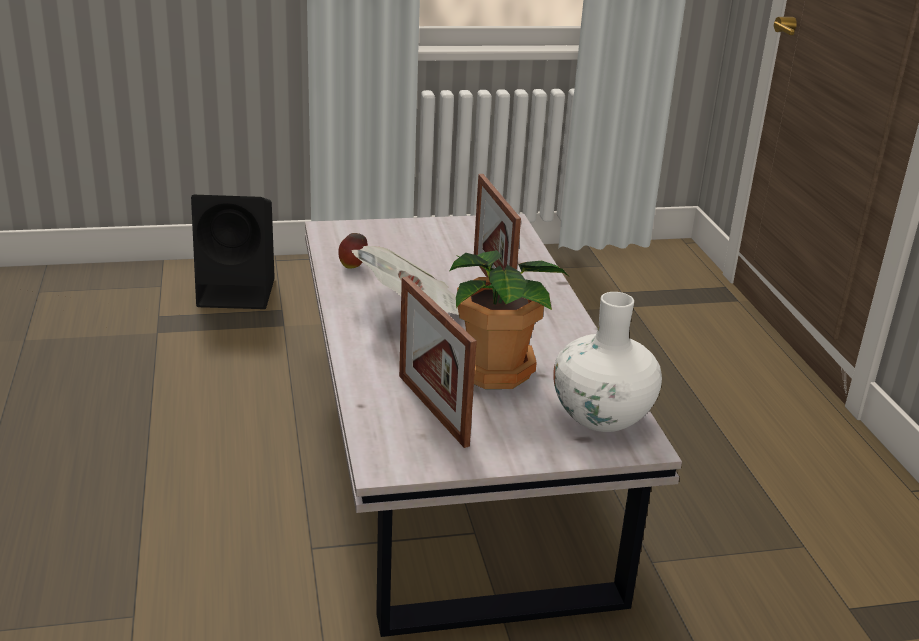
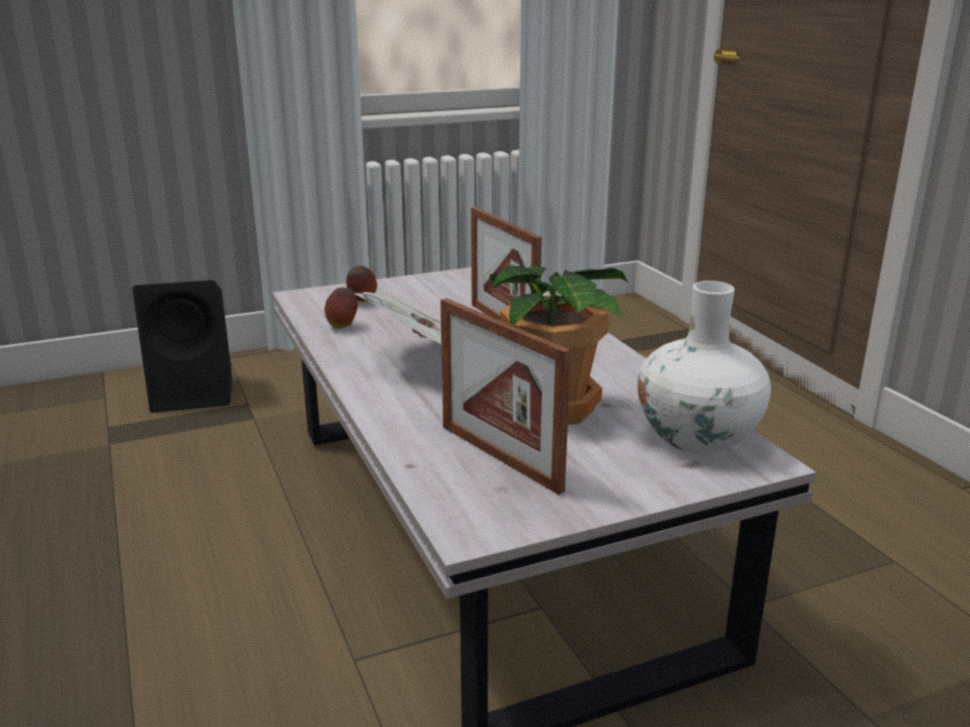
camera: 10 degrees left, 5 degrees down
(378, 242) = (362, 301): none -> apple

